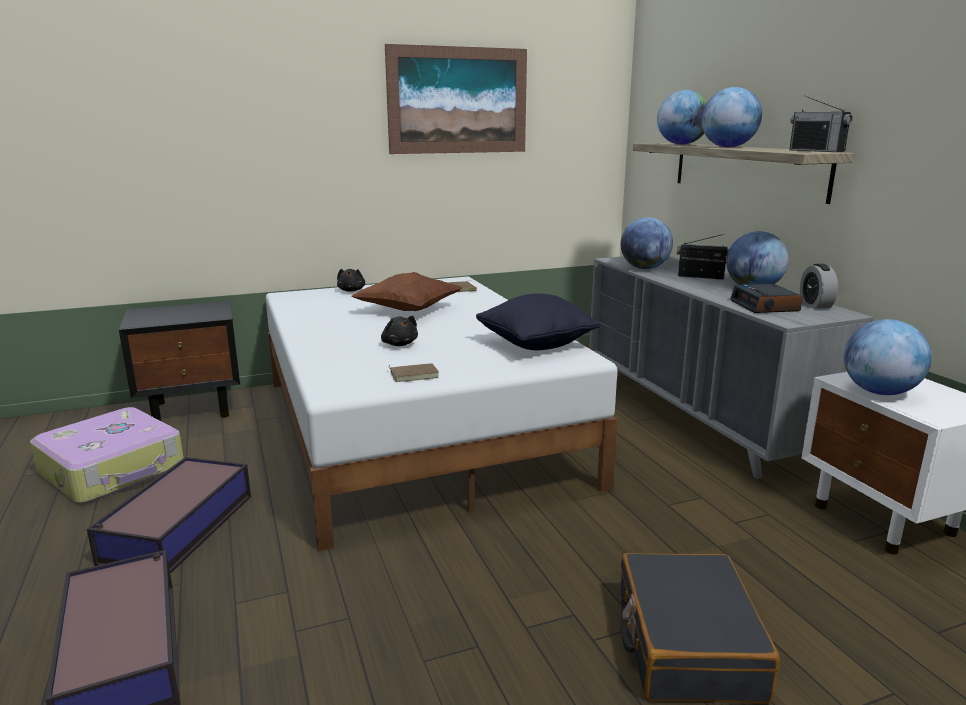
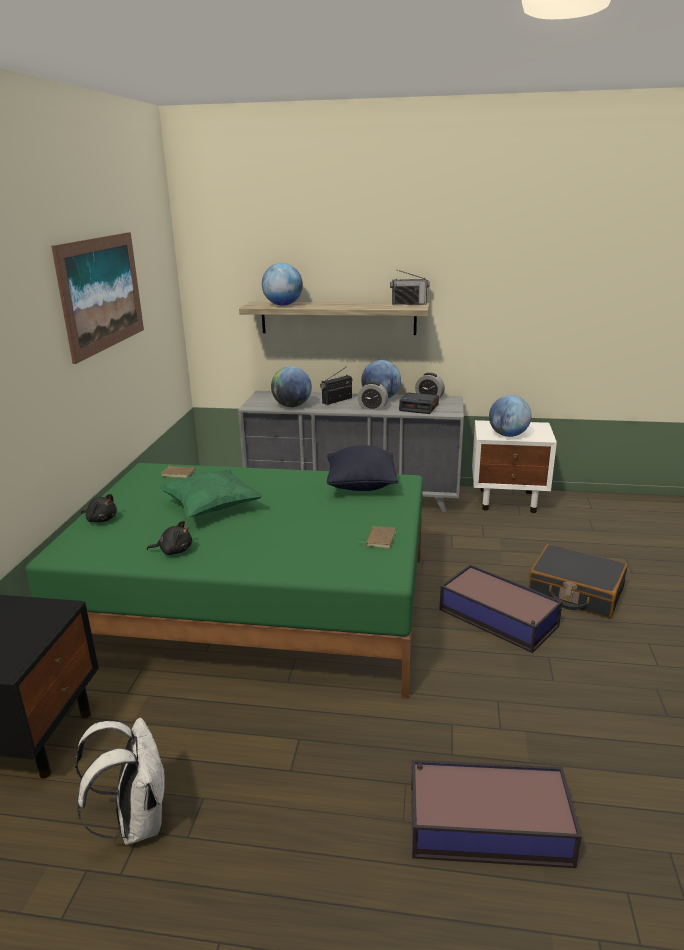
camera: 60 degrees left, 5 degrees up
(114, 470) = (136, 821): suitcase -> white backpack
(177, 529) = (315, 778): storage box -> storage box (499, 618)
(399, 344) = (302, 530): black plush toy -> black plush toy (174, 551)
(408, 310) = (212, 508): brown pillow -> green pillow
(416, 428) = (255, 604): white bed -> green bed
(712, 291) = (372, 408): none -> alarm clock
(728, 147) = (338, 305): globe -> none

